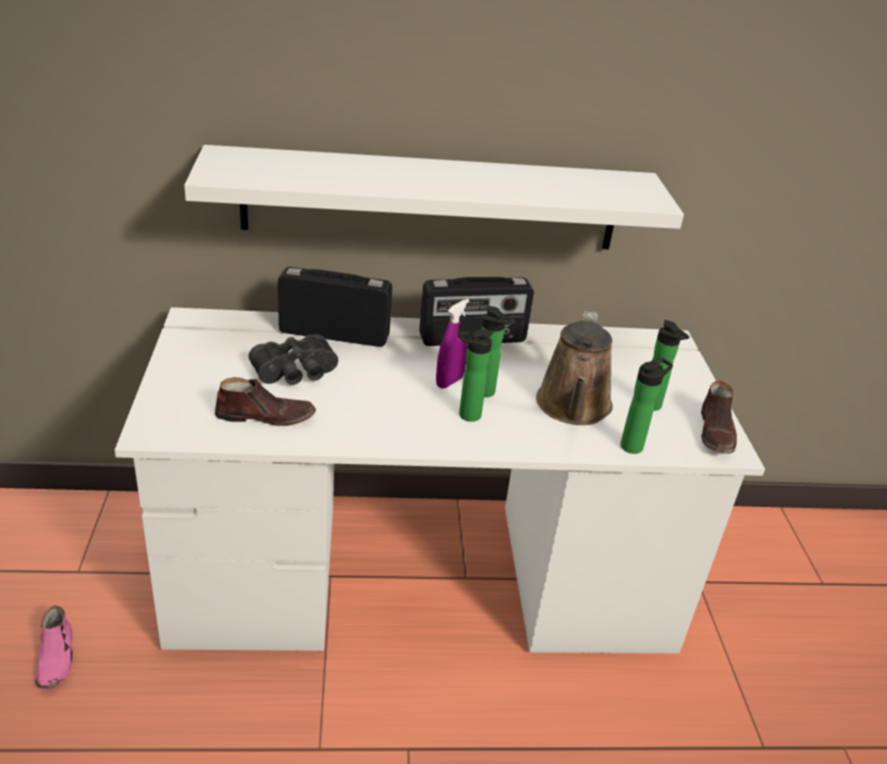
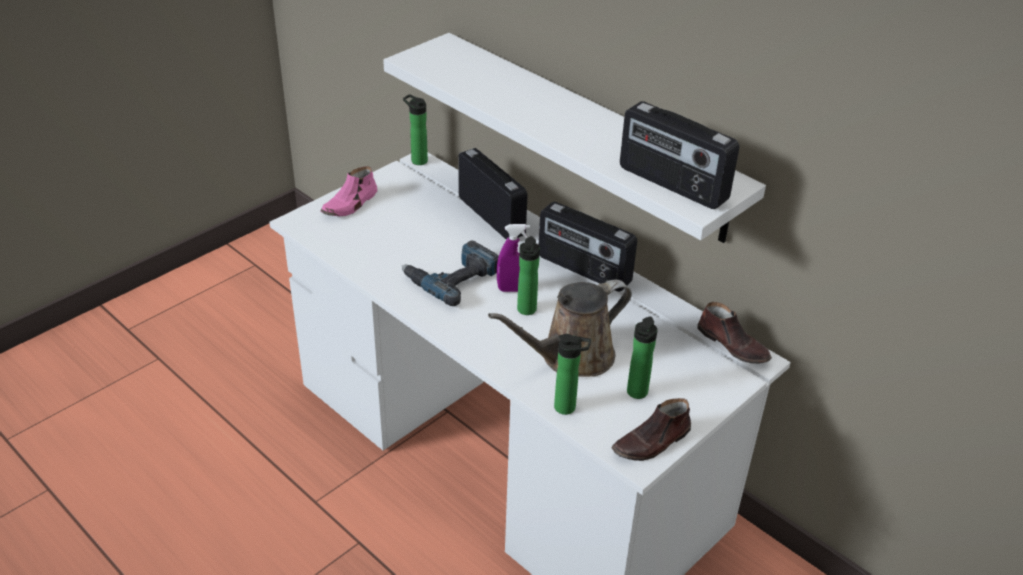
camera: 50 degrees right, 5 degrees up
(56, 658) = (255, 353): pink shoe -> pink shoe (350, 204)
(266, 416) = (368, 246): brown shoe -> brown shoe (733, 345)
(296, 373) = (426, 230): black binoculars -> none
(386, 400) = (452, 277): none -> power drill
(466, 415) = (486, 317): bottle -> bottle (417, 160)
(610, 194) = (672, 184): none -> radio

